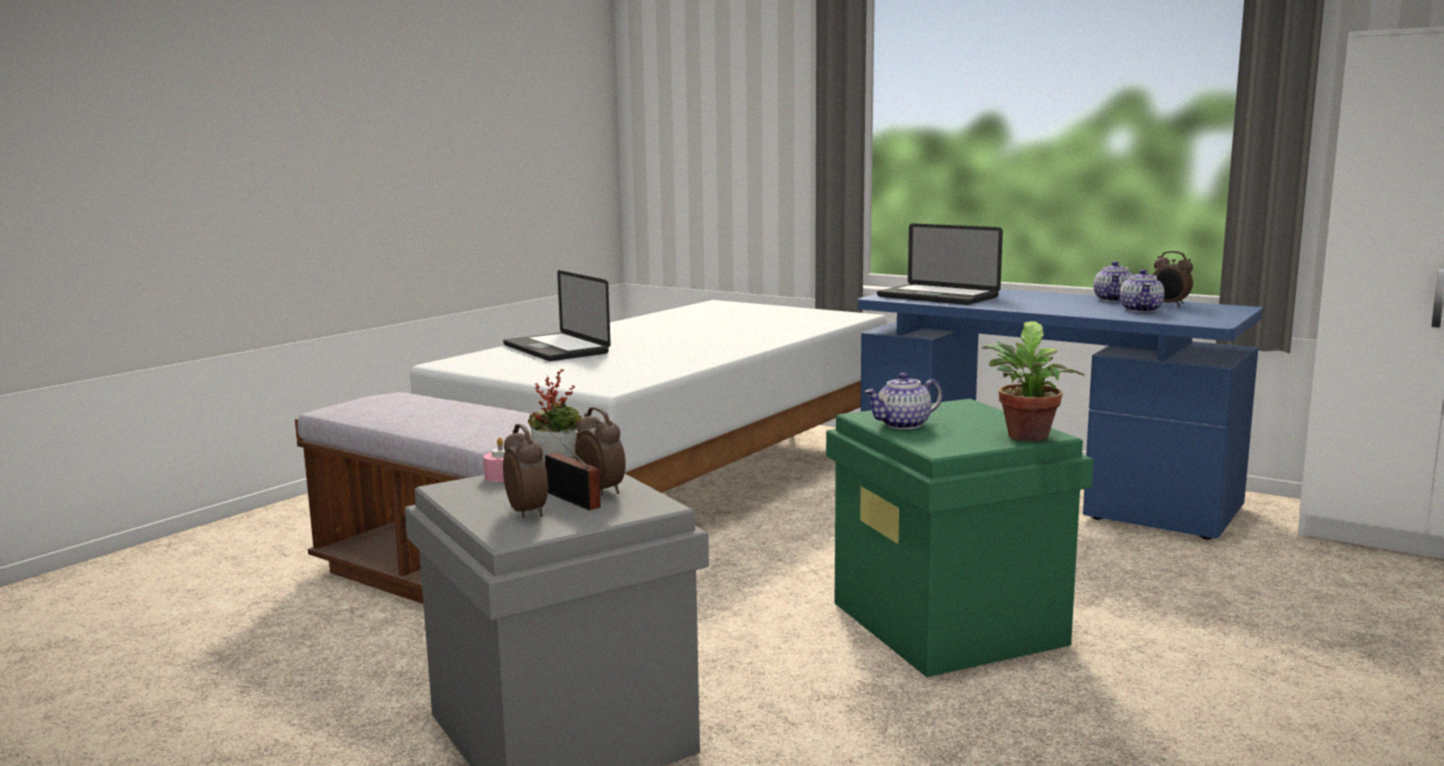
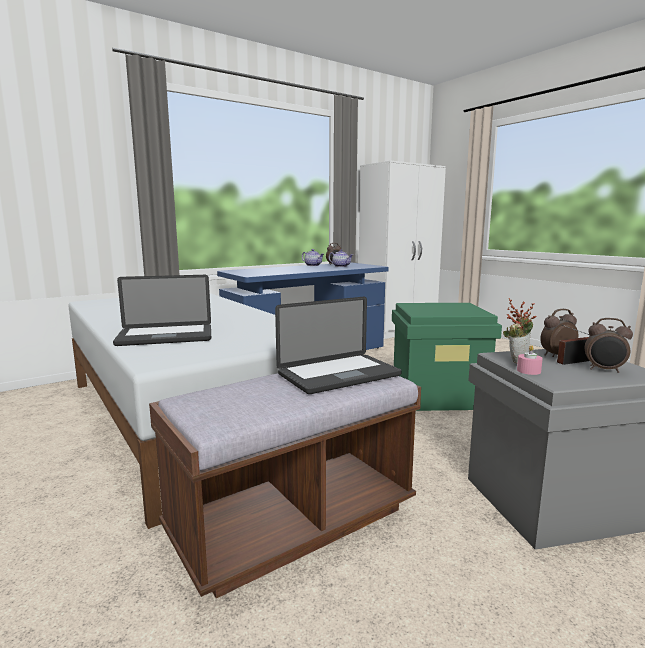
camera: 70 degrees left, 0 degrees up
(528, 512) = (604, 370): alarm clock -> alarm clock turned 150 degrees counterclockwise
(903, 425) = (439, 312): teapot -> none
(937, 297) = (266, 272): laptop -> laptop (339, 375)
(1027, 437) = (467, 305): potted plant -> none

